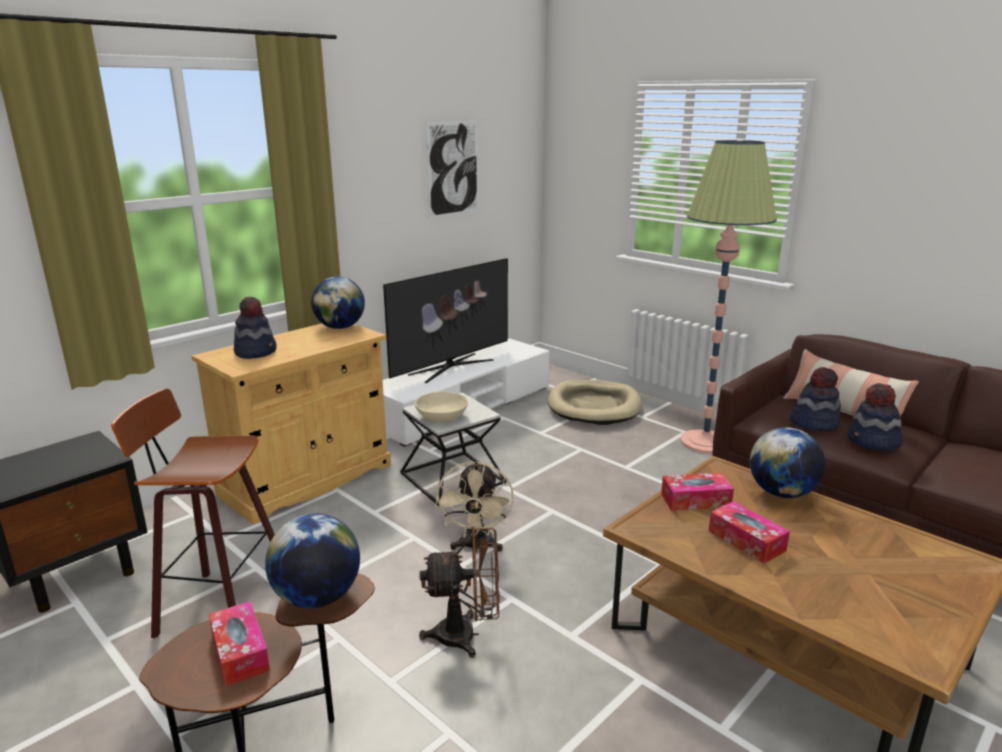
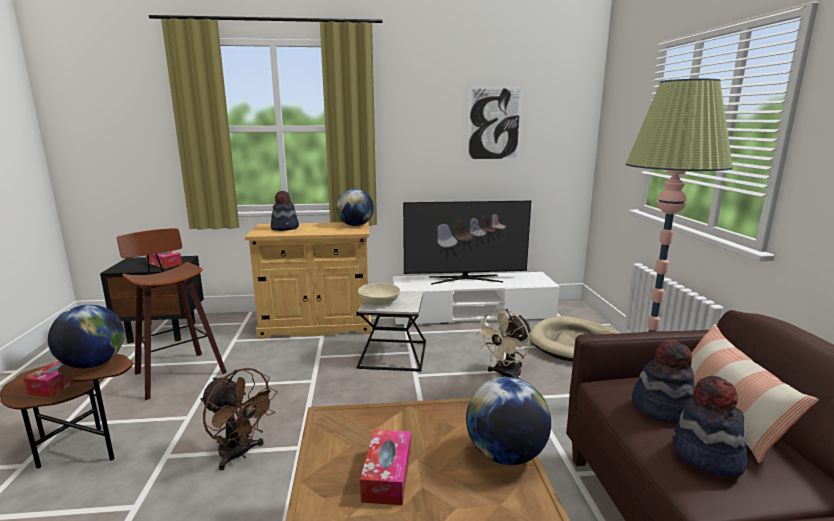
camera: 40 degrees right, 5 degrees down
(476, 547) = (335, 403): beige fan -> beige fan (505, 375)
(695, 500) = (414, 421): tissue box -> tissue box (164, 263)

